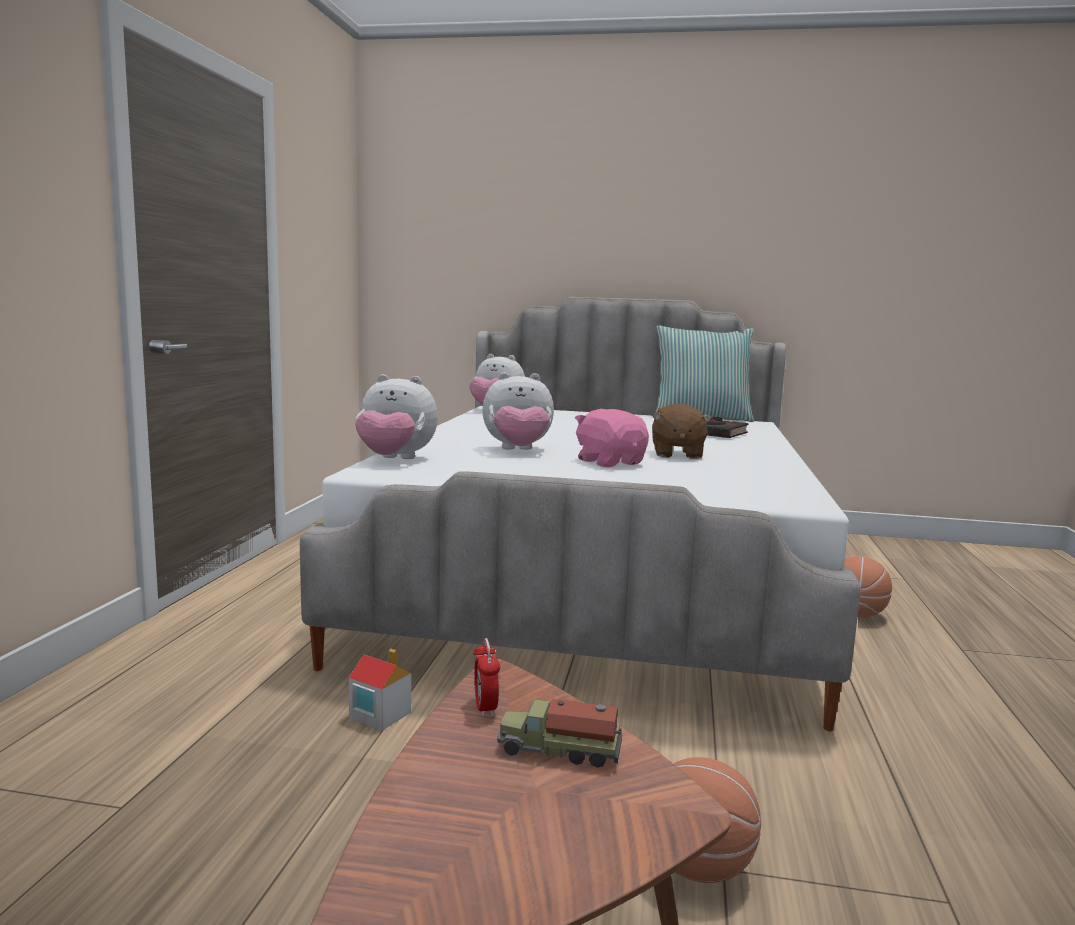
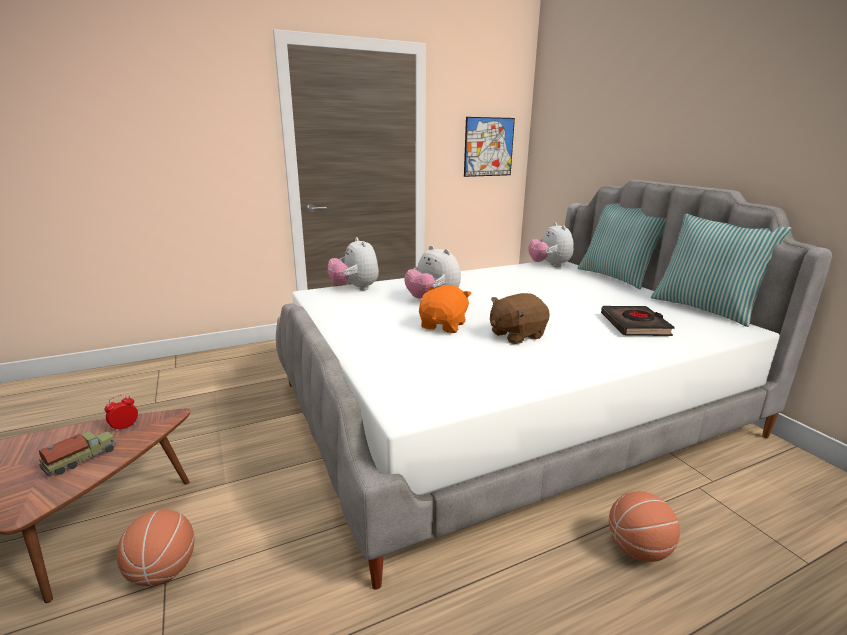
camera: 55 degrees right, 10 degrees up
(330, 256) = (488, 147): none -> picture
(379, 715) = (260, 417): toy house -> none
(559, 750) = (81, 459): toy truck -> toy truck turned 60 degrees clockwise
(578, 410) = (616, 277): none -> pillow
(610, 462) = (444, 326): pink plush toy -> orange plush toy

